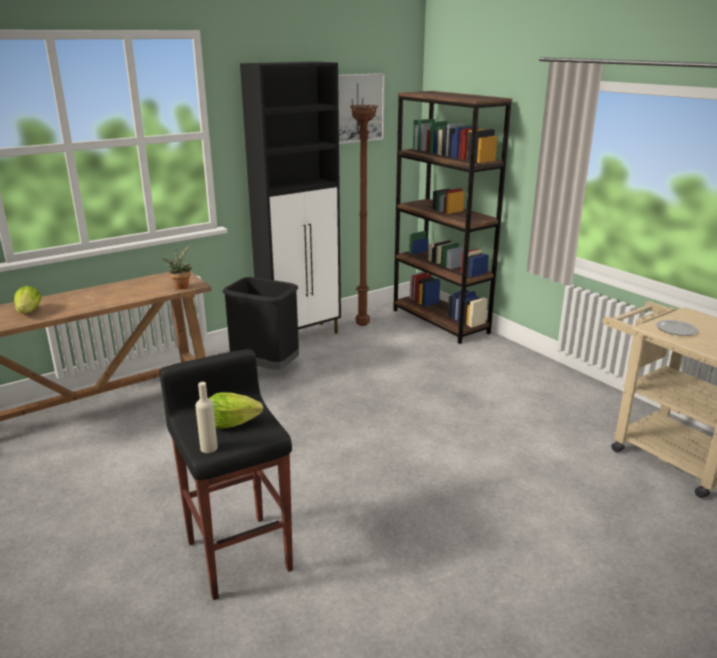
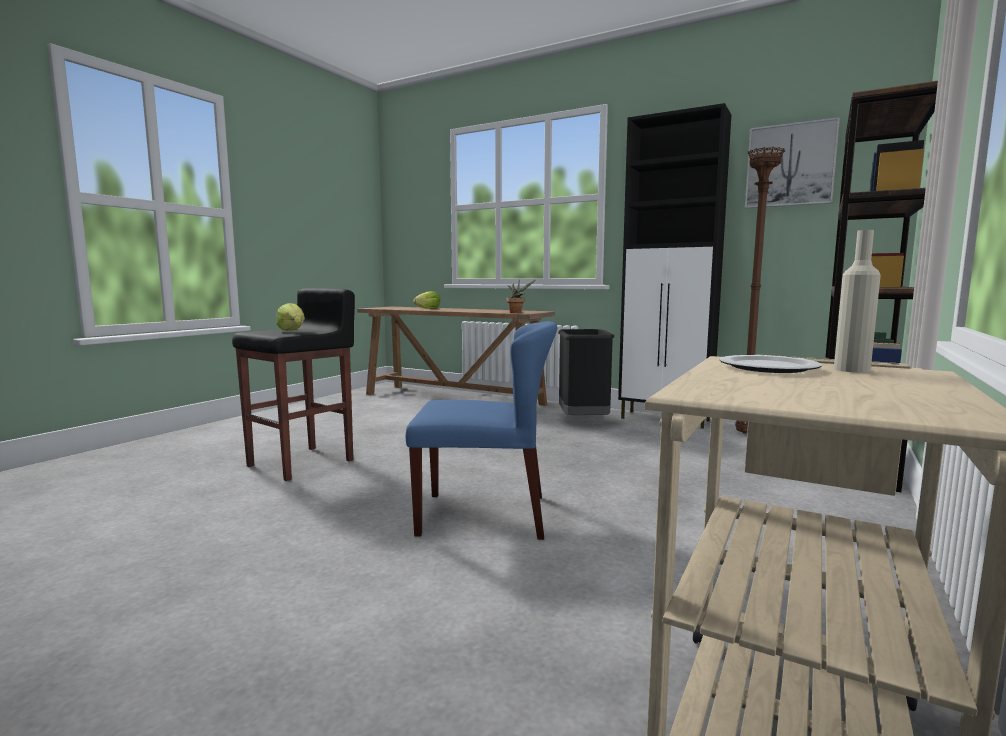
camera: 65 degrees right, 15 degrees down
(209, 448) = (255, 331): beige bottle -> beige bottle (851, 370)
(445, 472) = (484, 515): none -> blue chair

